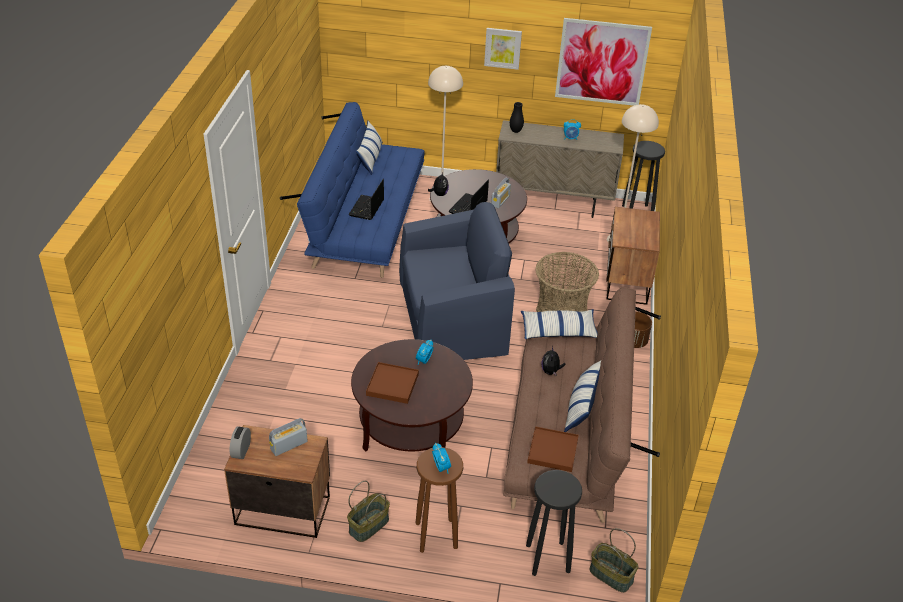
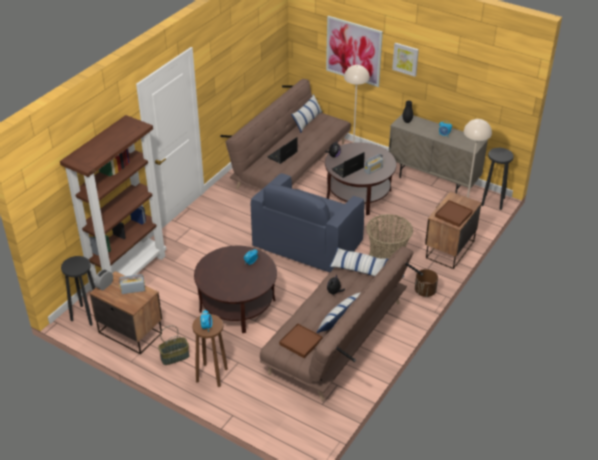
camera: 25 degrees right, 0 degrees up
(229, 424) = (129, 273): none -> brown bookcase
(366, 221) = (290, 165): blue sofa -> brown sofa
(392, 385) = (221, 272): brown tray -> brown tray (453, 215)
(452, 319) = (307, 244): blue armchair -> blue armchair turned 105 degrees clockwise
(547, 558) = (272, 410): black stool -> black stool (86, 315)
(602, 62) = (474, 82): picture -> picture (353, 51)
(612, 575) = (306, 433): basket -> none

